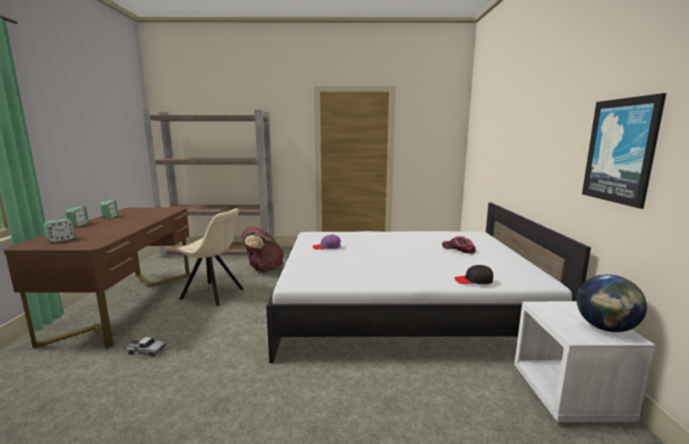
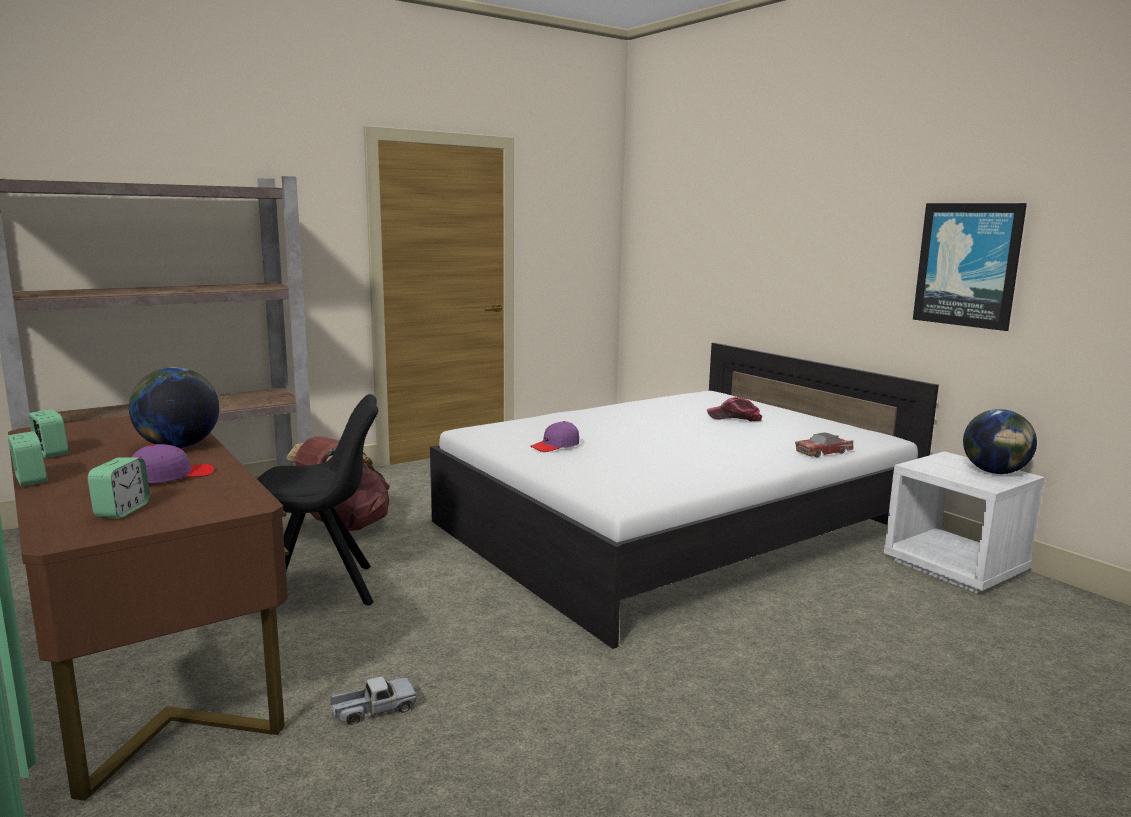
camera: 35 degrees left, 0 degrees up
(109, 230) = (171, 476): none -> purple cap
(143, 220) = (178, 446): none -> globe
(213, 293) = (321, 589): beige chair -> black chair
(473, 281) = (823, 452): black cap -> toy car

